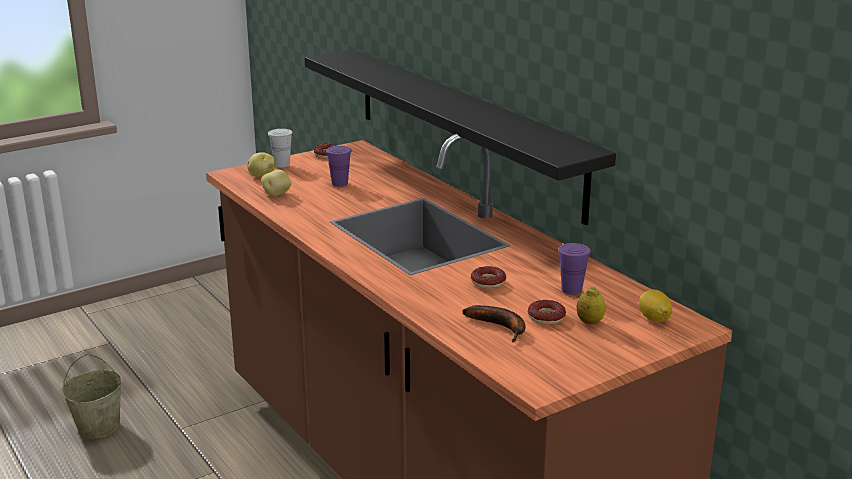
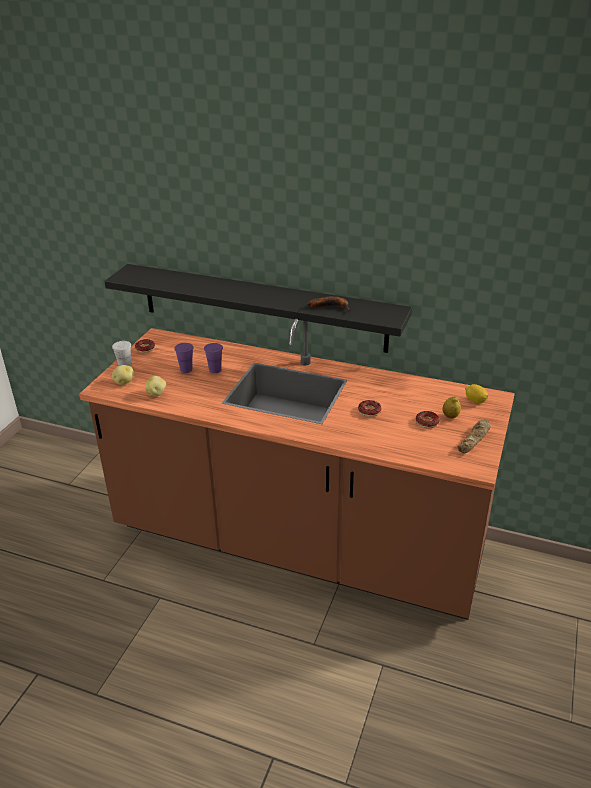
camera: 35 degrees left, 10 degrees up
(99, 427) = (41, 608): beige bucket -> none
(501, 327) = (414, 439): banana -> banana (331, 306)
(571, 290) = (416, 398): purple cup -> purple cup (215, 370)
(584, 356) = (474, 439): none -> bread

